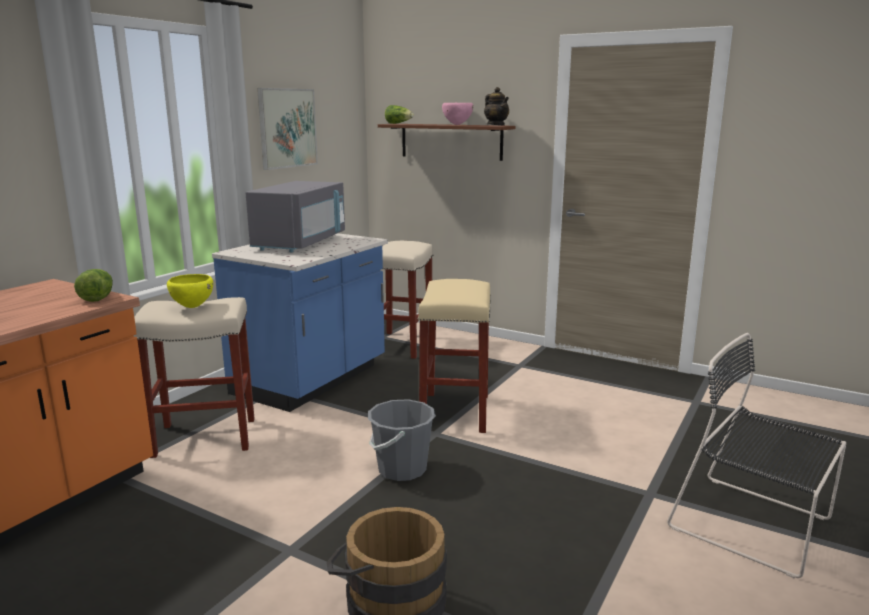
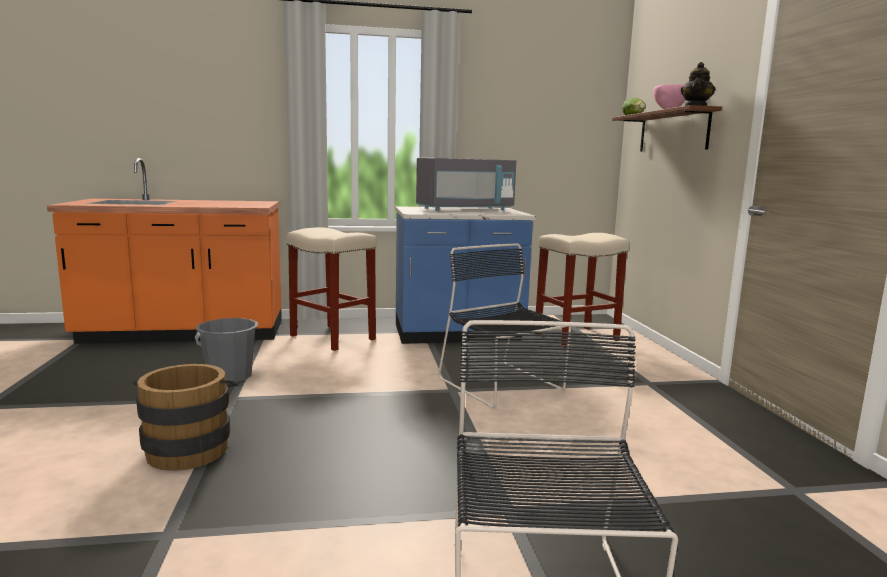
camera: 50 degrees right, 5 degrees down
(96, 297) = (255, 205): lettuce -> none
(192, 307) = (329, 232): yellow bowl -> none
(287, 128) = (512, 117): picture -> none
(402, 469) = (379, 396): grey bucket -> grey bucket (230, 376)
(454, 411) = (503, 385): beige stool -> black chair

